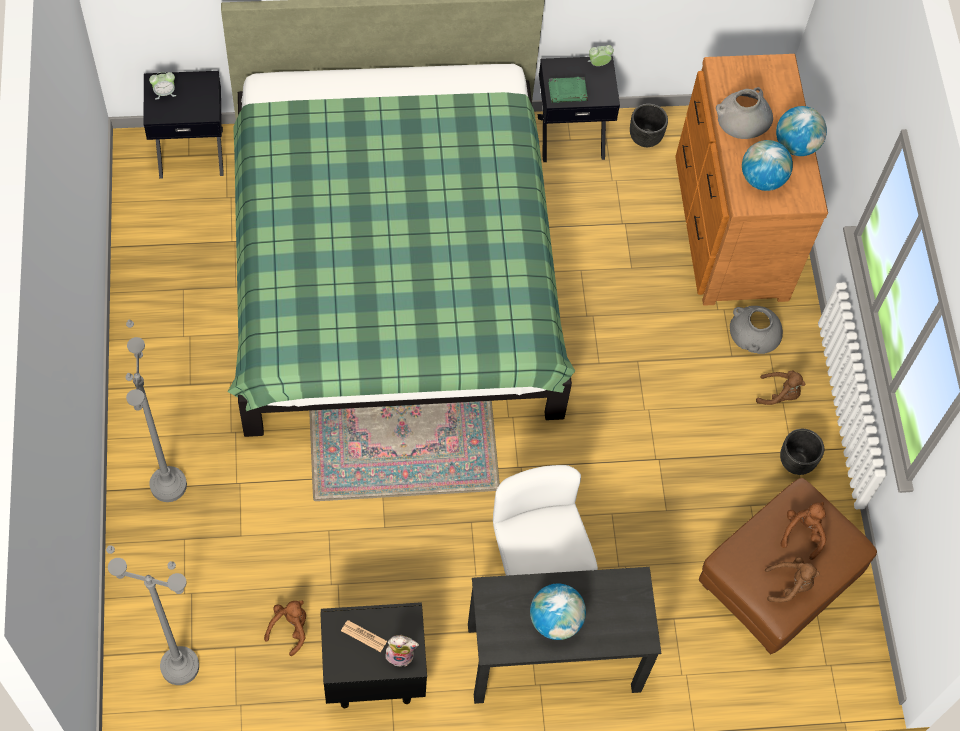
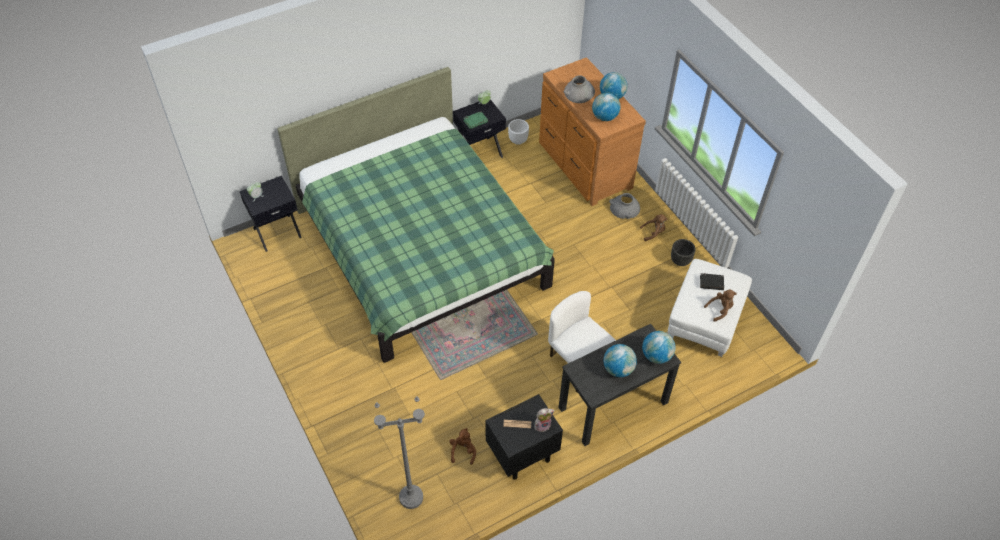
camera: 20 degrees left, 10 degrees down
(168, 485) = (353, 405): grey floor lamp -> none
(627, 625) = (656, 355): none -> globe
(645, 138) = (518, 140): black planter -> white planter
(776, 583) = (704, 321): brown ottoman -> white ottoman
(803, 533) = (711, 283): brown plush toy -> black book

